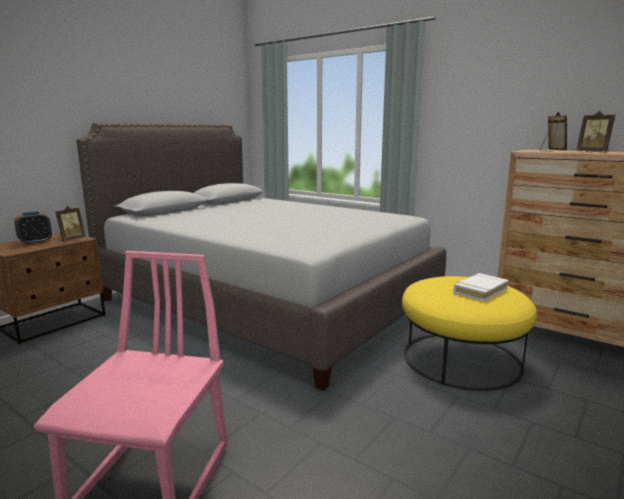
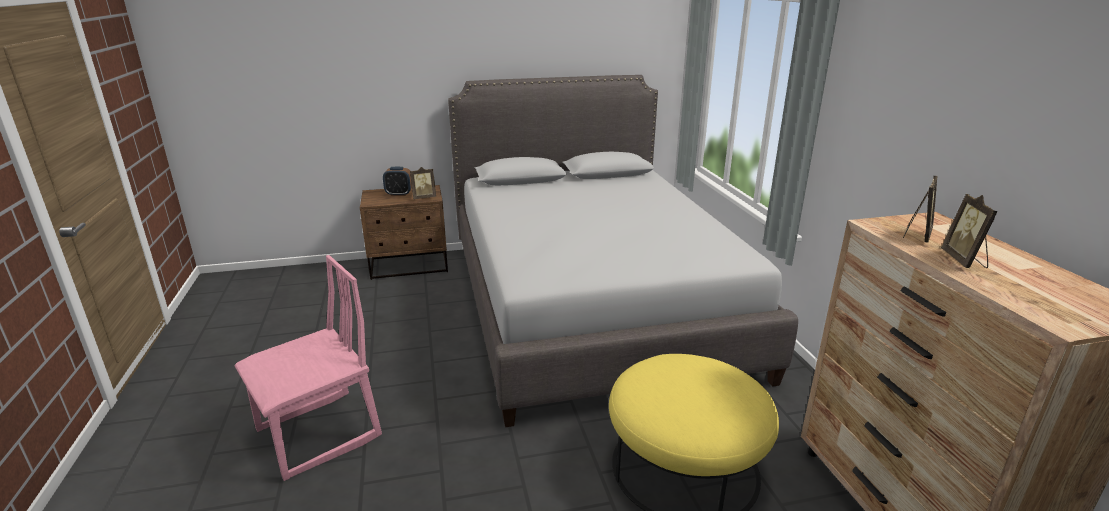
camera: 40 degrees right, 10 degrees up
(480, 291) = (702, 399): white book -> none

